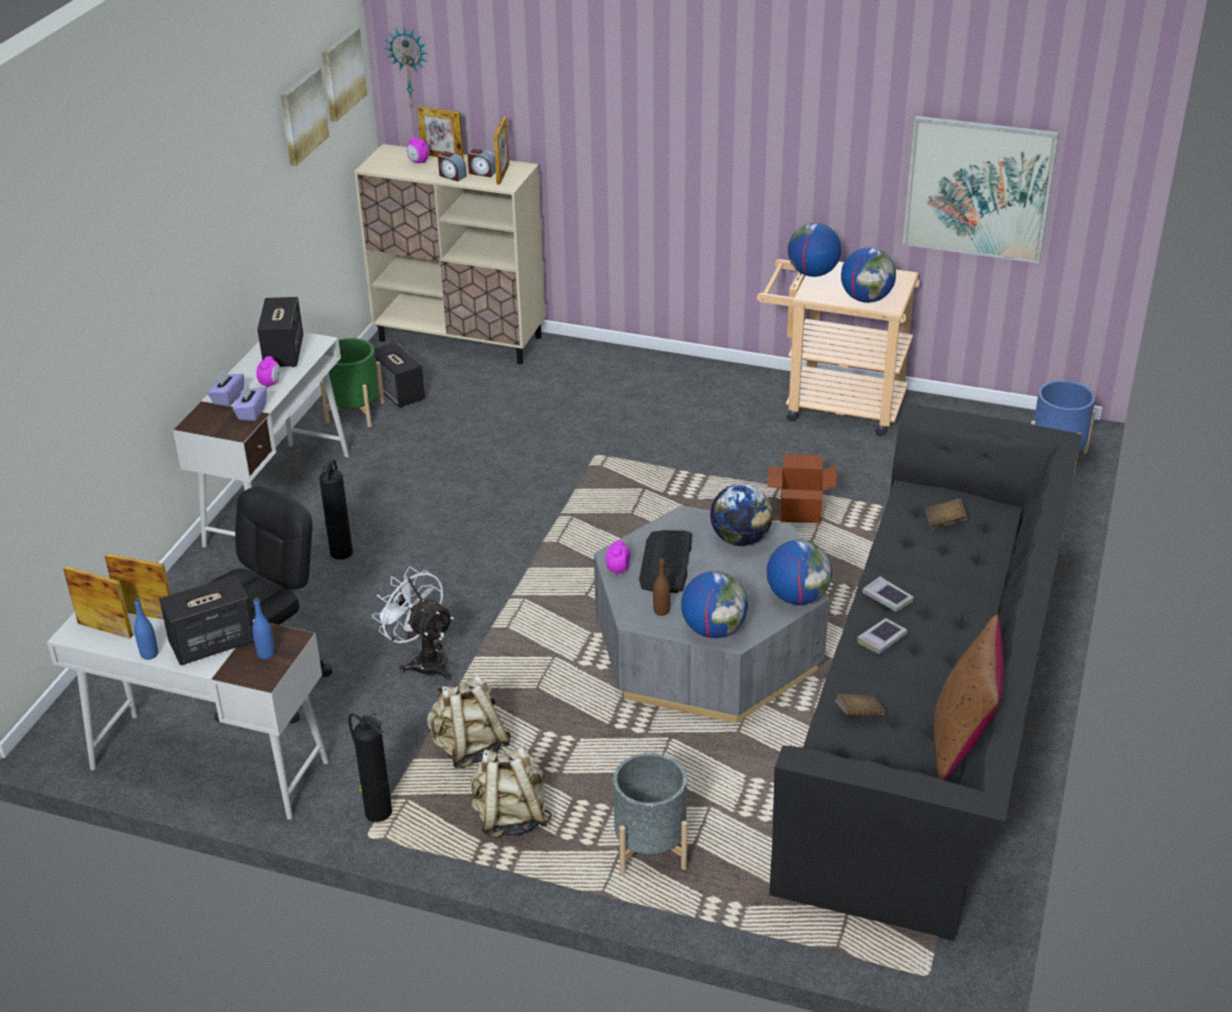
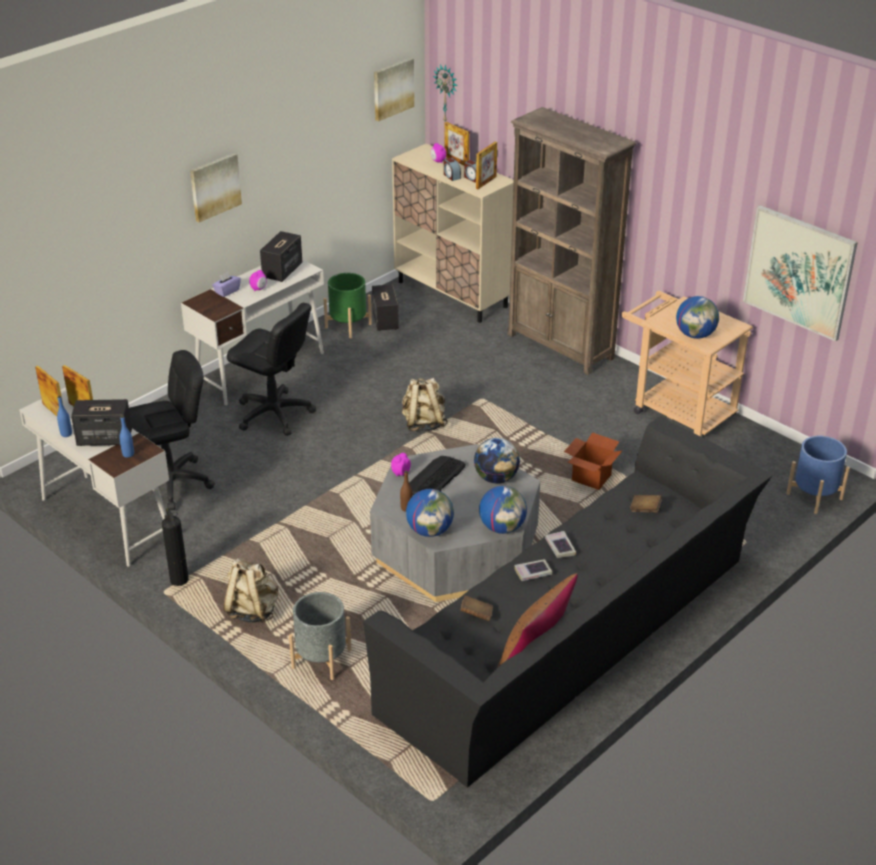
camera: 25 degrees right, 0 degrees up
(251, 413) = (233, 304): purple tissue box -> none
(302, 116) = (346, 112): picture -> picture (214, 186)
(342, 552) = (274, 414): fire extinguisher -> black office chair
(423, 661) = (272, 498): white fan -> none
(469, 748) = (259, 560): beige backpack -> beige backpack (423, 423)
(642, 367) = (560, 347): none -> brown bookcase
(812, 273) = (672, 307): globe -> none

